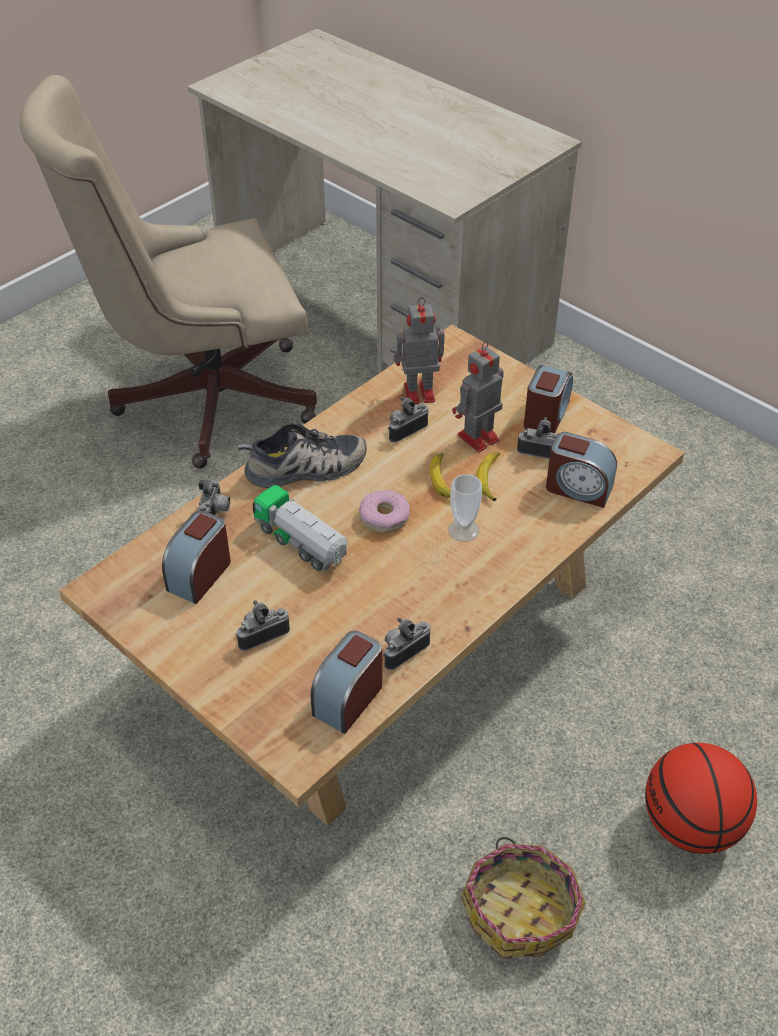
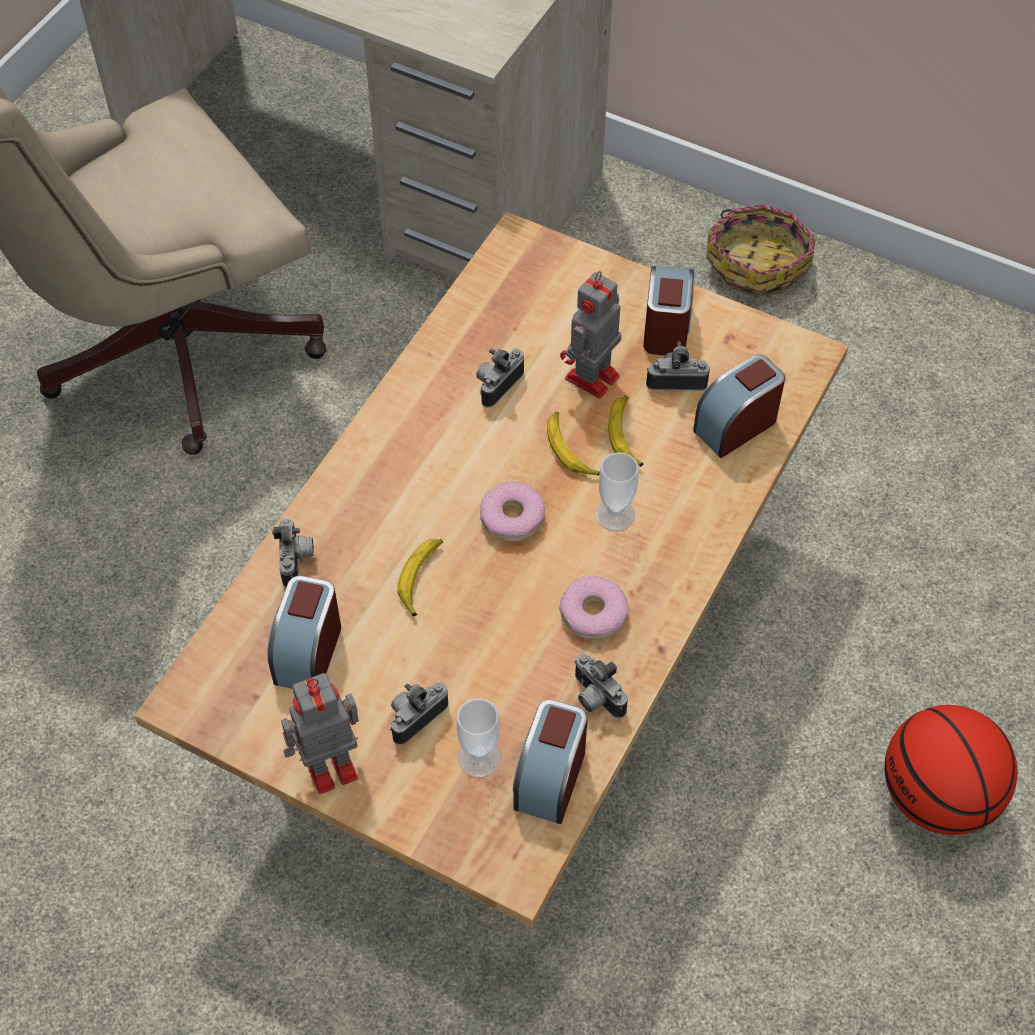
camera: 15 degrees left, 10 degrees up
(299, 673) = (479, 758): none -> cup
(301, 543) = (421, 578): toy truck -> banana
(305, 469) = (389, 470): shoe -> none
(403, 651) = (594, 698): camera -> camera turned 75 degrees counterclockwise
(417, 393) = (495, 326): toy robot -> toy robot (327, 767)
(423, 593) = (593, 614): none -> donut
(521, 909) = (775, 948): basket -> basket (757, 263)
(578, 488) = (736, 425): alarm clock -> alarm clock turned 135 degrees clockwise

